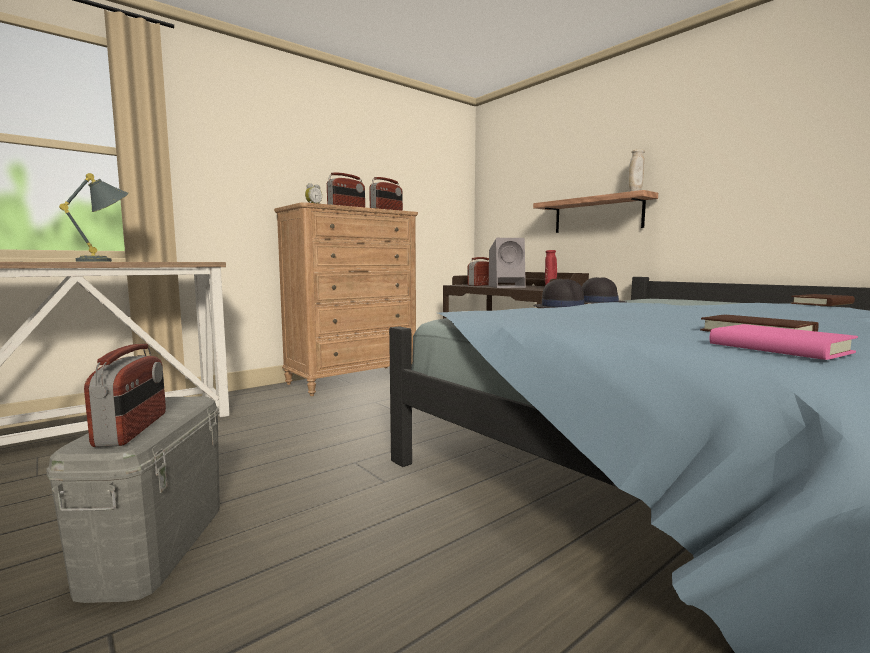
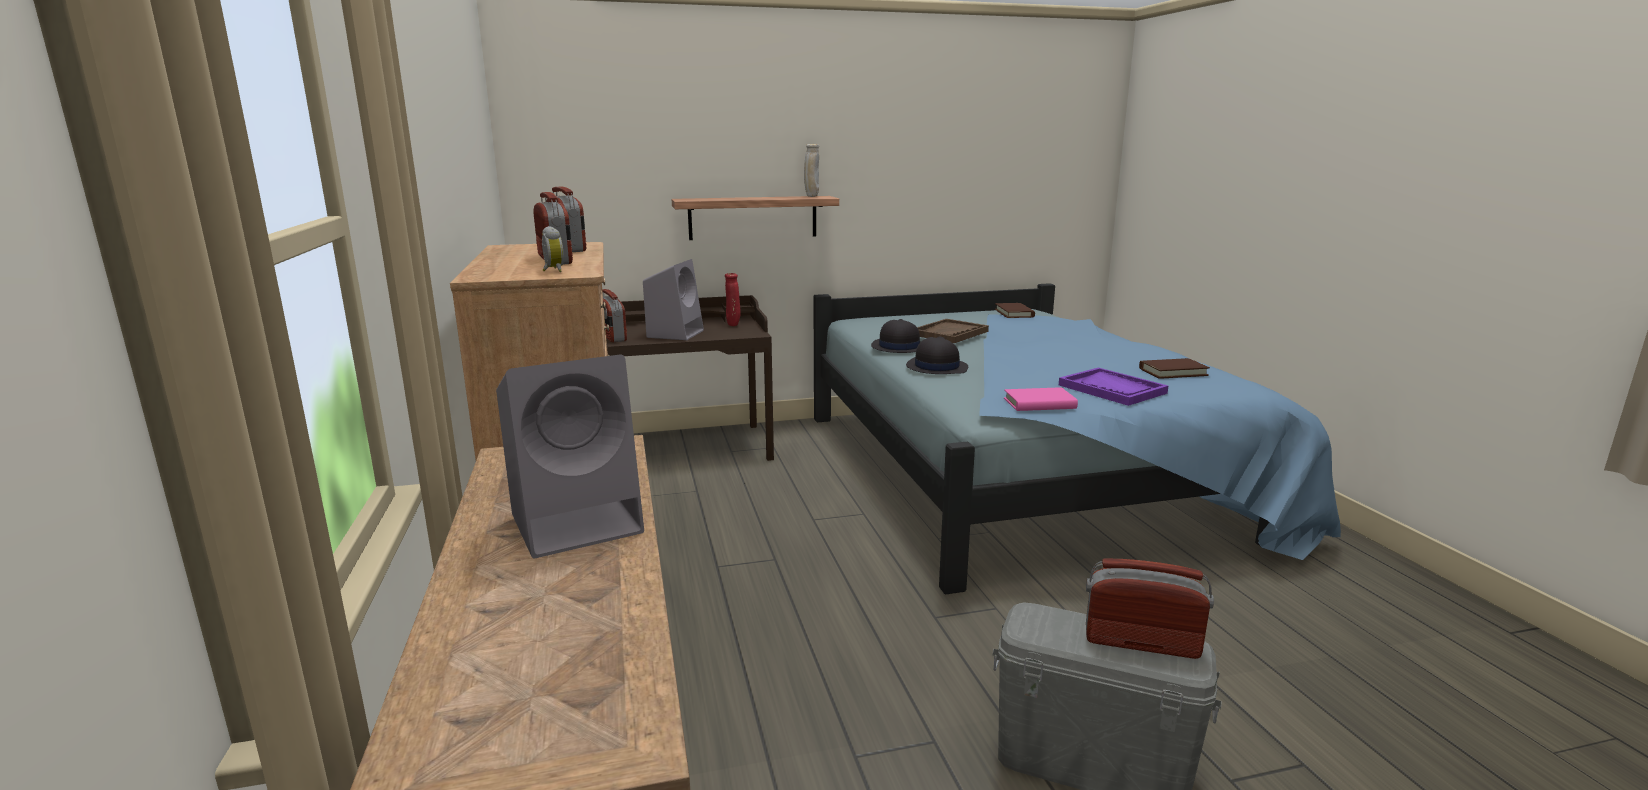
camera: 65 degrees left, 10 degrees up
(107, 261) = (580, 522): grey table lamp -> grey speaker
(597, 323) = (1112, 389): none -> purple tray
(670, 301) = (950, 333): none -> brown tray
(778, 348) = (1233, 385): pink book -> pink book (1039, 404)

